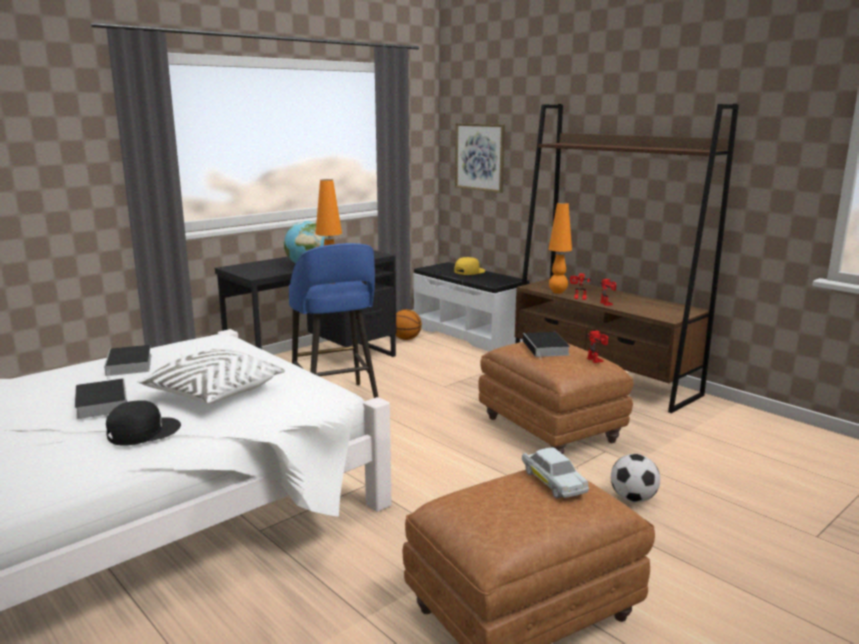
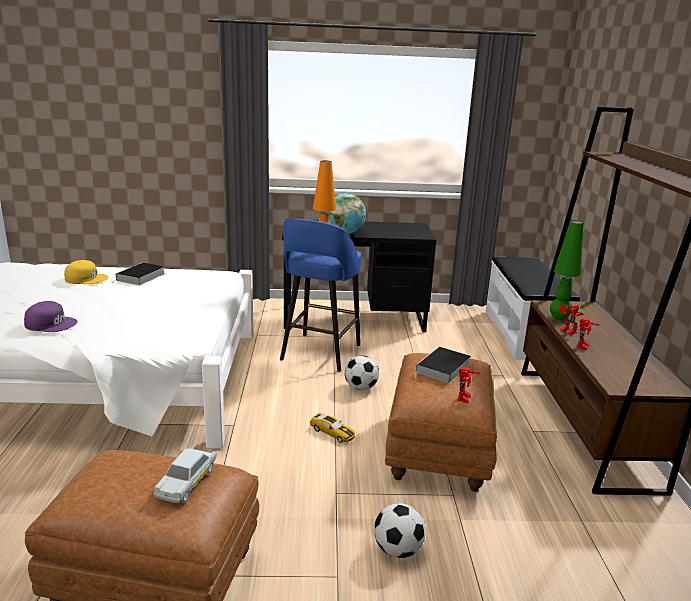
camera: 40 degrees right, 5 degrees up
(101, 402) = (76, 297): book -> none
(143, 431) = (51, 323): black cap -> purple cap
(214, 394) = (132, 314): white pillow -> none
(406, 339) = (460, 320): basketball -> none
(419, 413) = (361, 387): none -> football
(457, 452) = (332, 432): none -> toy car
(469, 271) = (536, 272): yellow cap -> yellow cap (86, 278)
(480, 157) = (577, 155): picture -> none
(558, 292) = (559, 318): orange table lamp -> green table lamp

